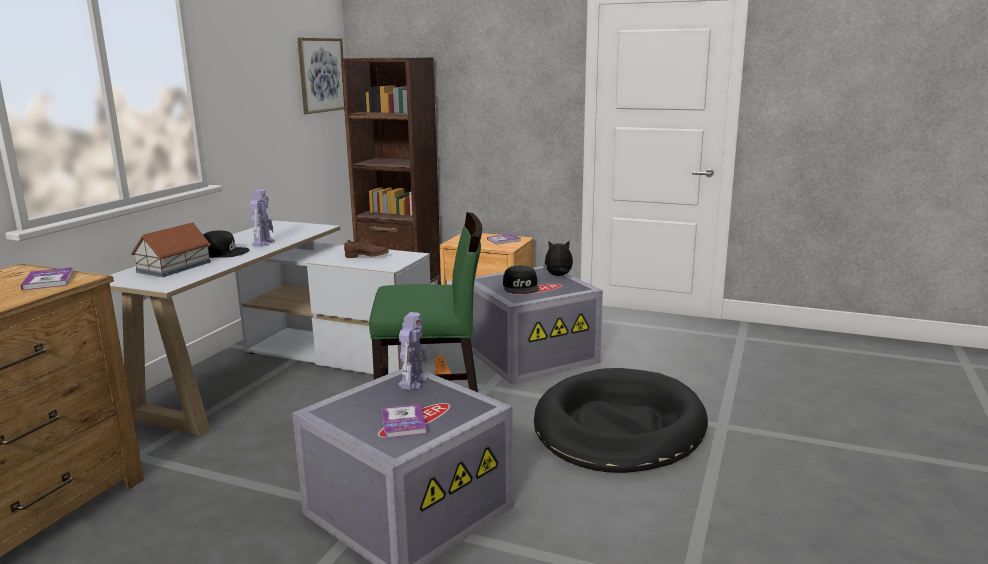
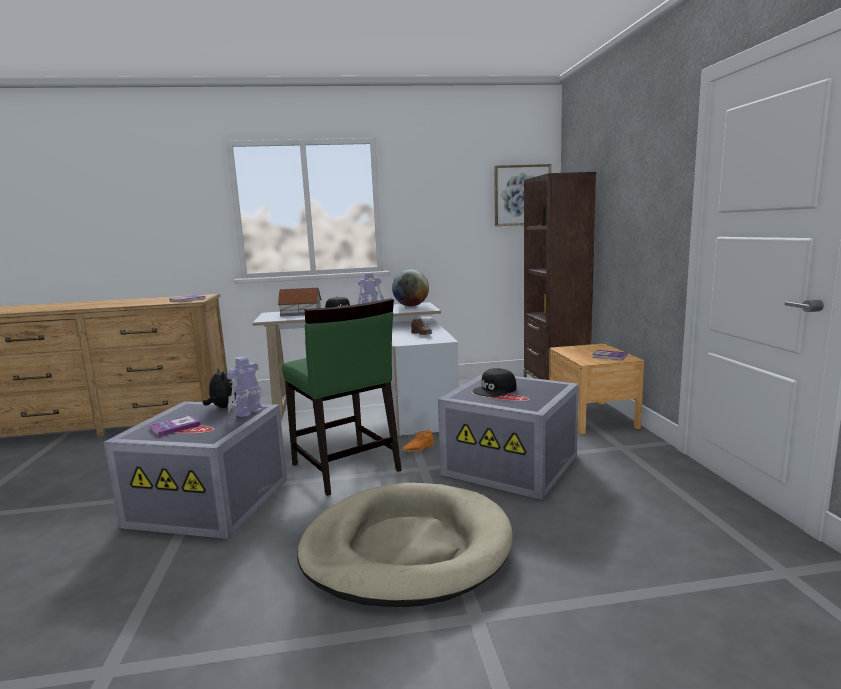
camera: 60 degrees right, 5 degrees down
(279, 228) = (411, 306): none -> globe
(413, 381) = (248, 412): toy robot -> toy robot turned 135 degrees clockwise
(558, 276) = (551, 393): plush toy -> plush toy (222, 407)
(618, 427) = (406, 549): black dog bed -> beige dog bed

